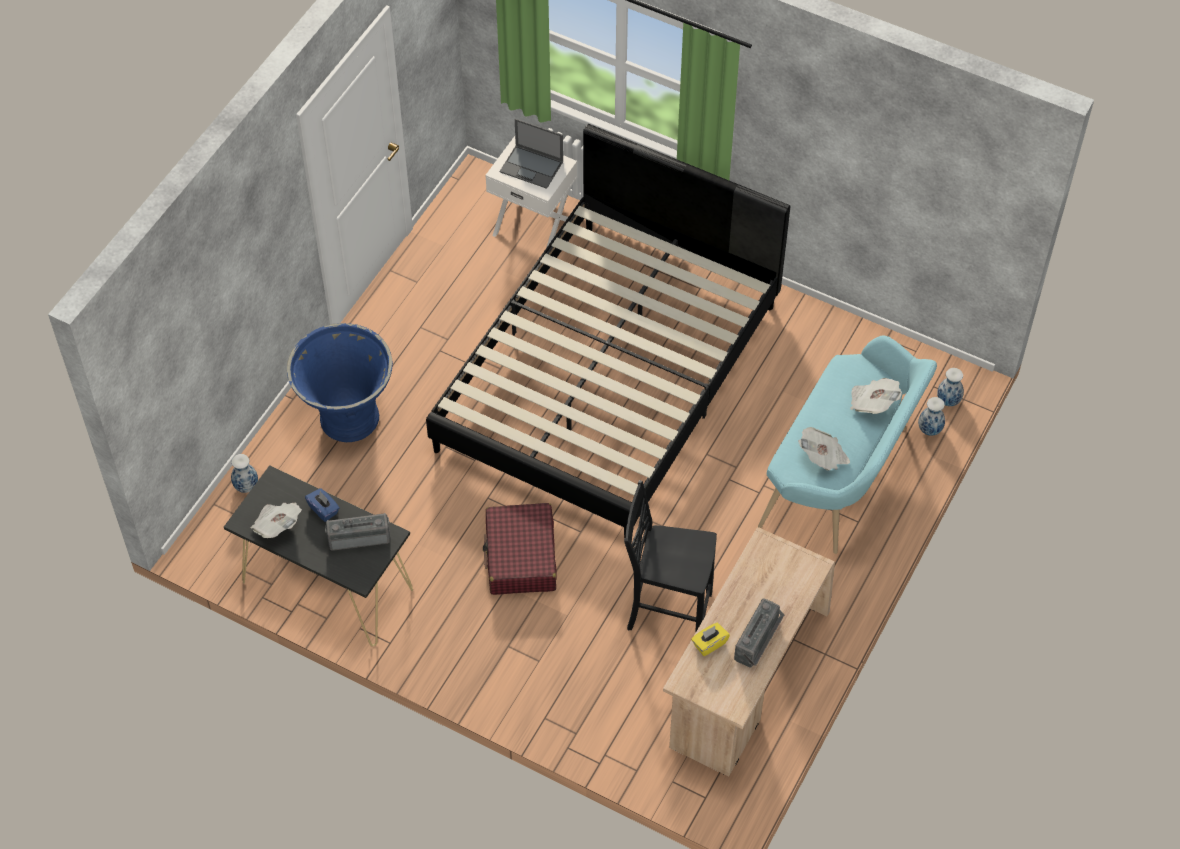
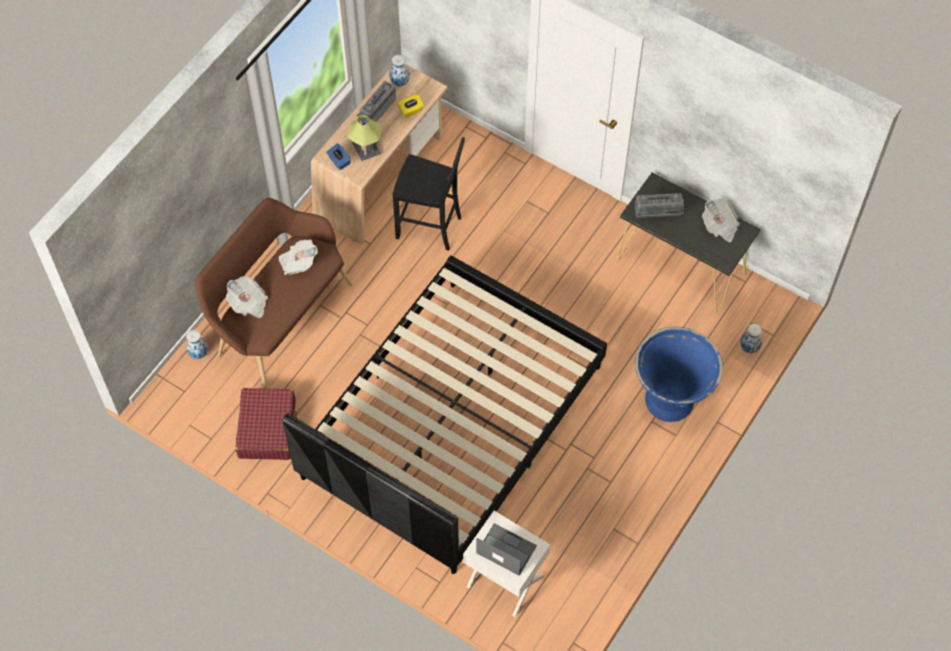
camera: 175 degrees left, 5 degrees up
(323, 510) = (685, 236): blue tissue box -> blue tissue box (339, 161)
(521, 557) = (535, 275): red suitcase -> red suitcase (267, 429)
(761, 580) = (366, 150): none -> table lamp
(842, 478) = (278, 318): turquoise bench -> brown bench
(948, 401) = (176, 377): vase -> vase (400, 82)

